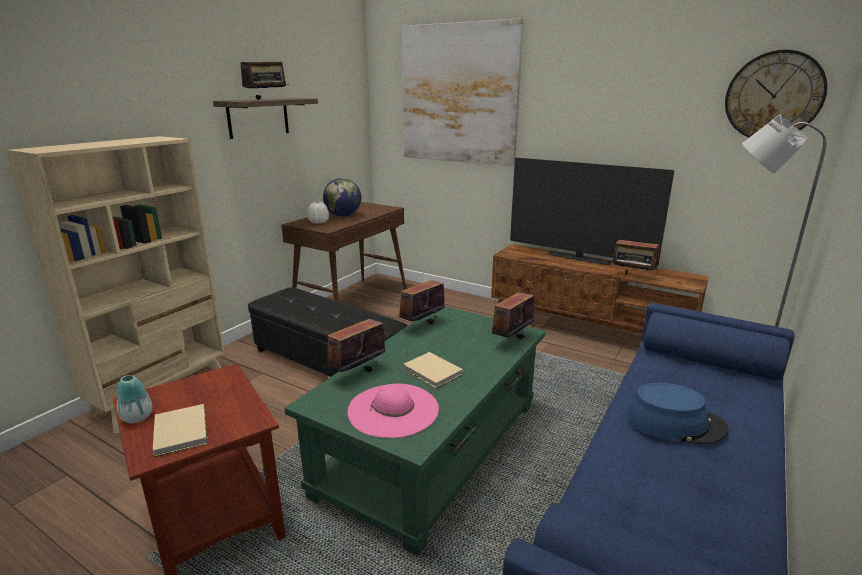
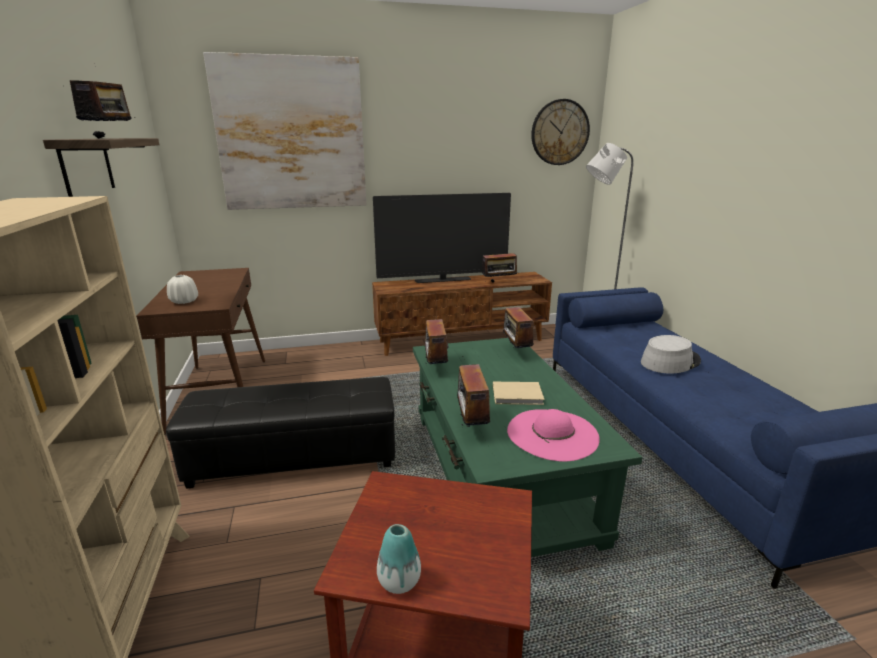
camera: 45 degrees left, 0 degrees up
(182, 430) = (473, 554): beige book -> none
(343, 216) = (199, 289): globe -> none
(675, 423) = (670, 361): blue hat -> grey hat

